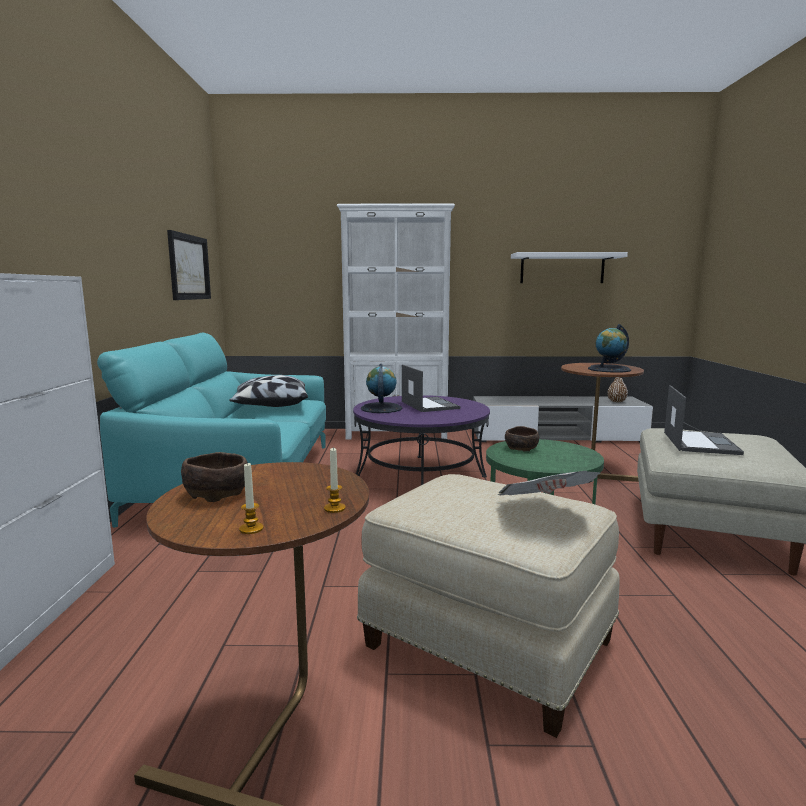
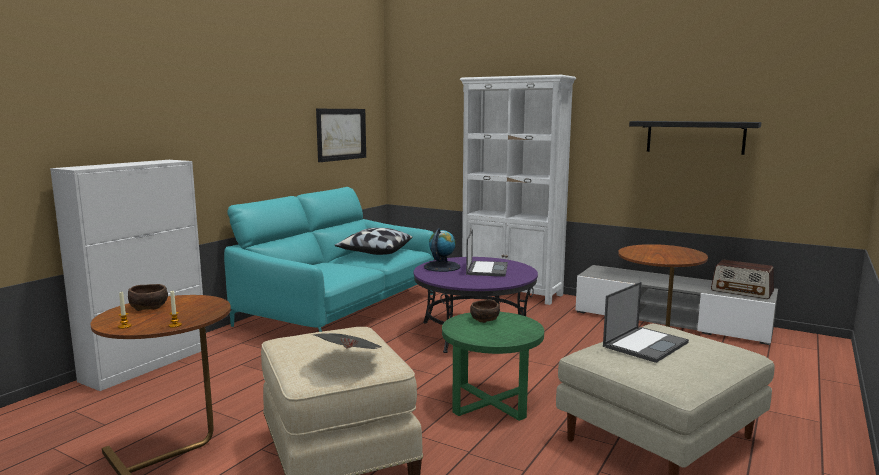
camera: 30 degrees right, 0 degrees up
(562, 268) = (695, 137): white shelf -> black shelf
(609, 369) = (663, 256): globe -> none
(616, 401) = (742, 291): brown vase -> radio

